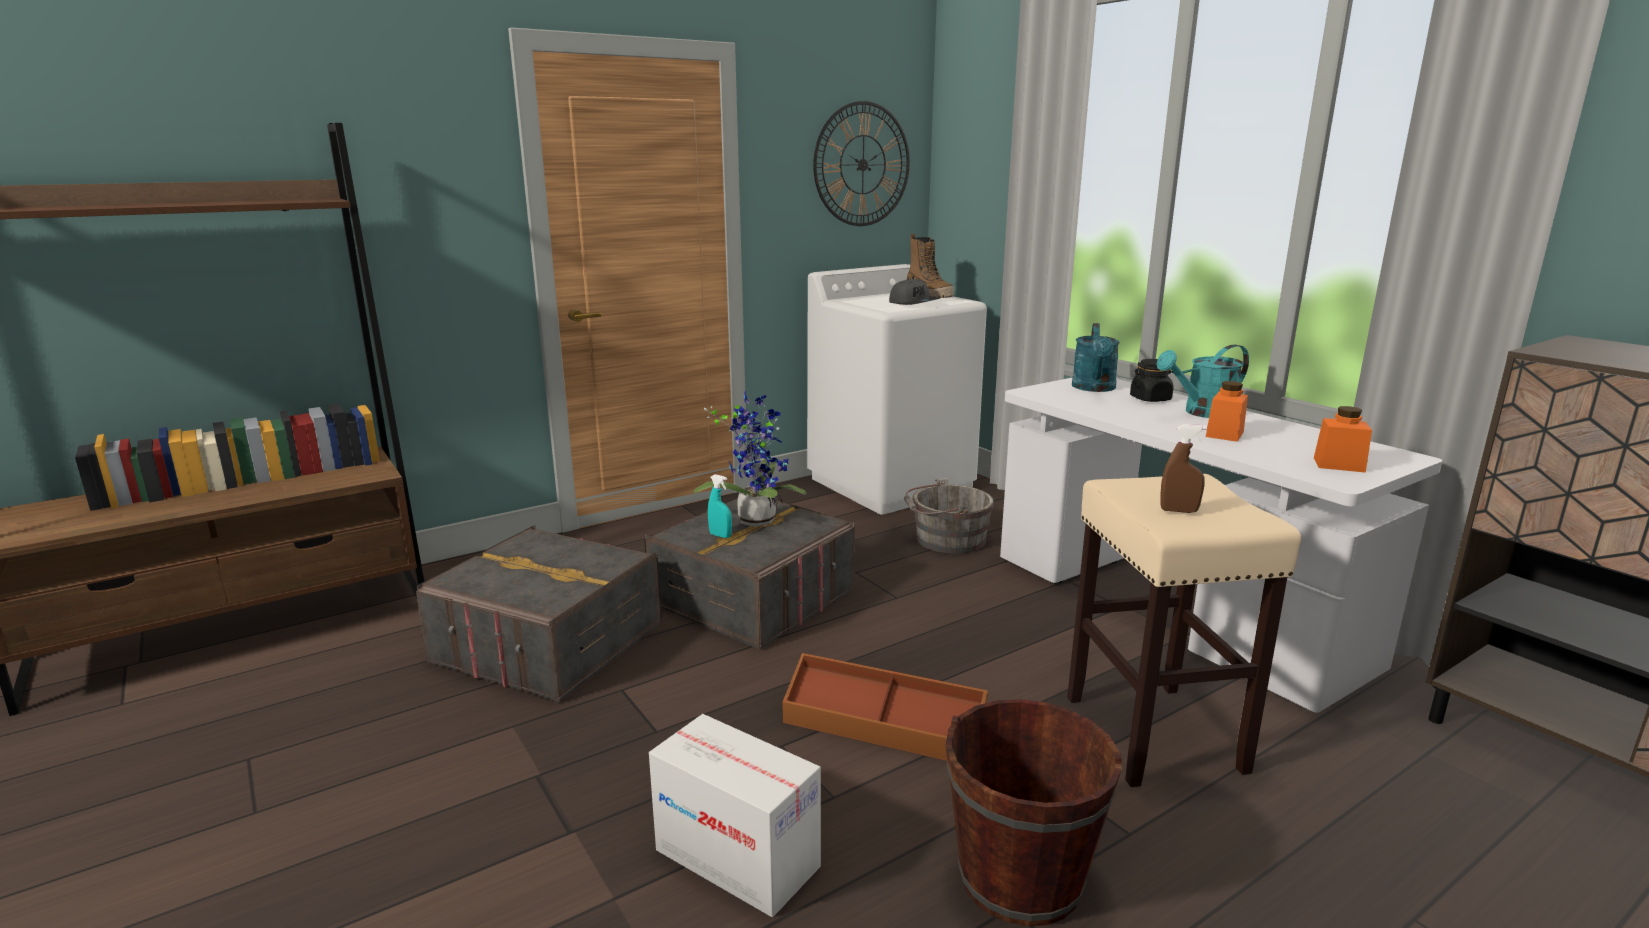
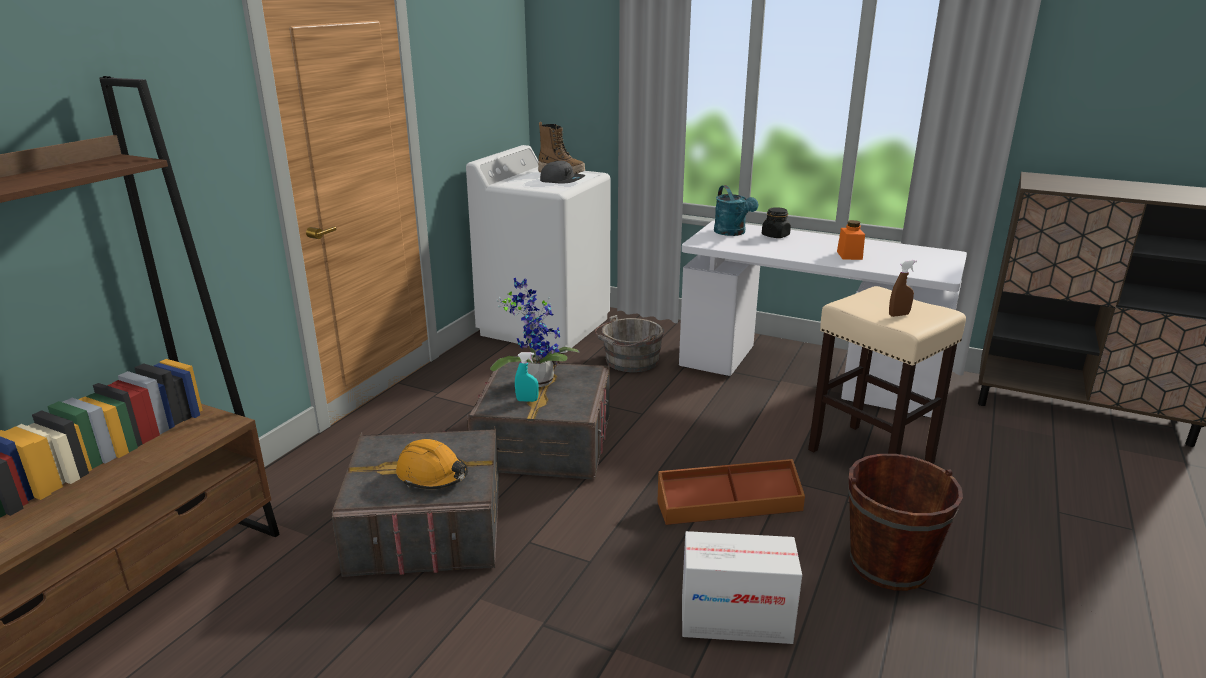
camera: 30 degrees left, 5 degrees up
(538, 579) = (432, 475): none -> orange hard hat
(862, 164) = (488, 65): wall clock -> none
(1203, 413) = (817, 241): turquoise watering can -> none
(1339, 465) = (928, 265): orange jar -> none

